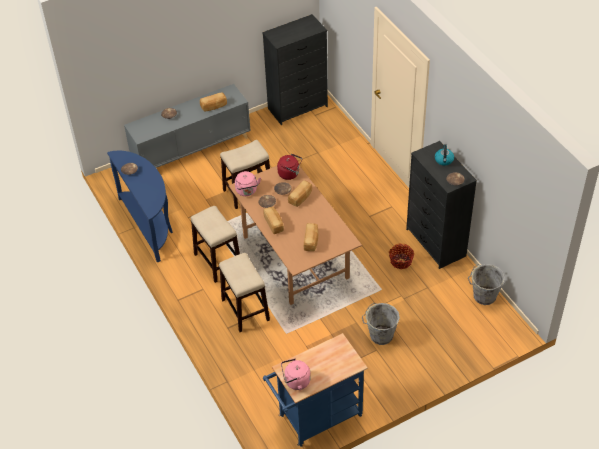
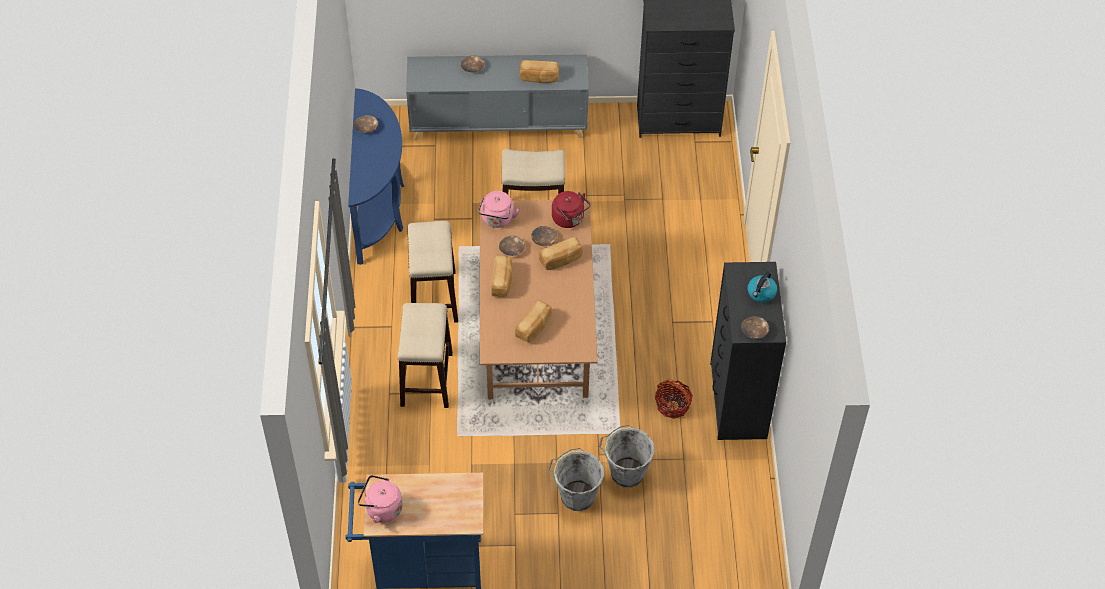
camera: 25 degrees right, 5 degrees up
(483, 296) = (751, 507): grey bucket -> grey bucket (625, 472)

